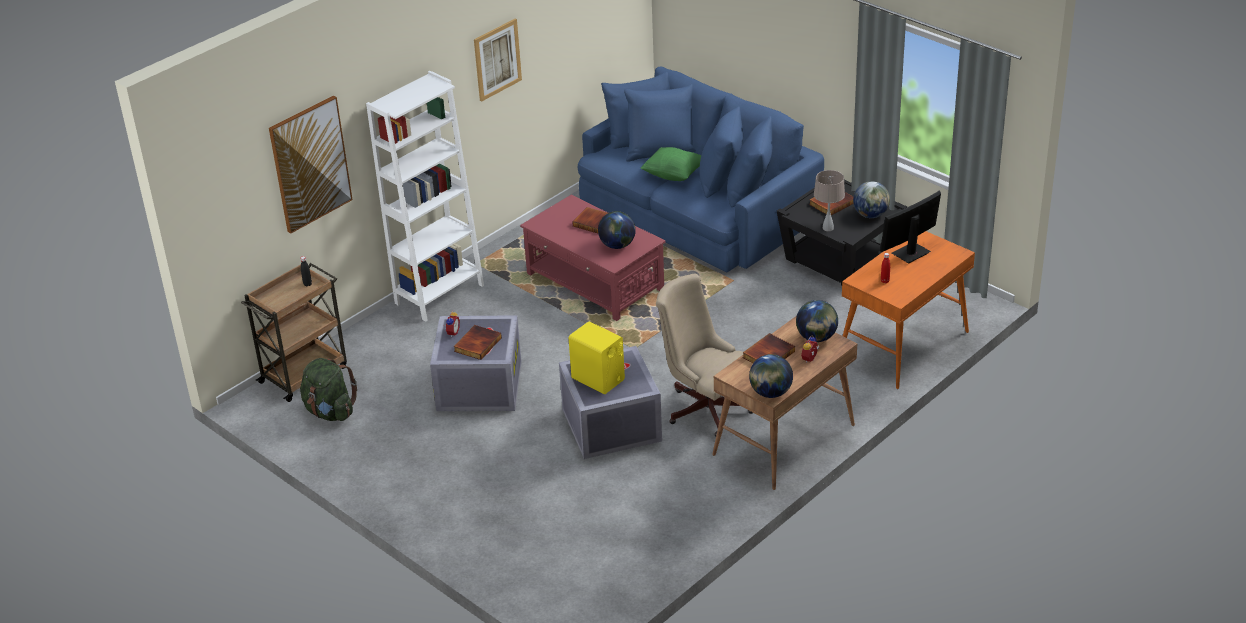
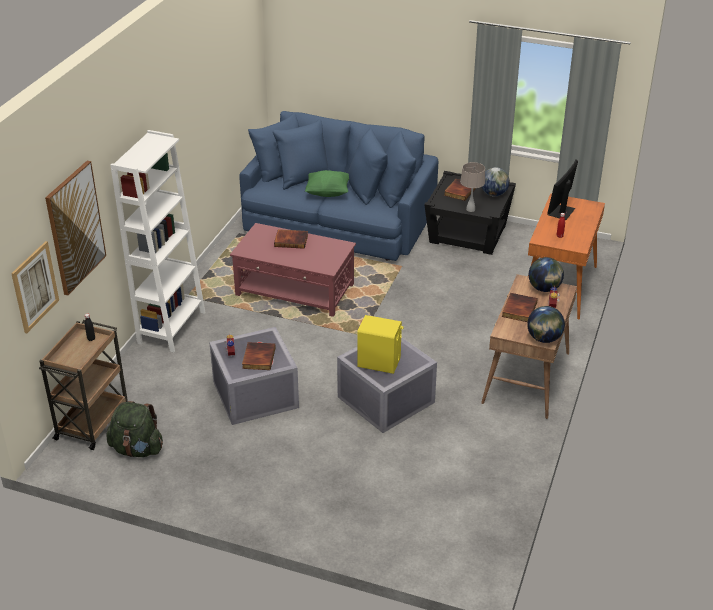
camera: 25 degrees left, 0 degrees up
(497, 59) = (185, 116): picture -> picture (35, 287)
(617, 245) = (321, 254): globe -> none
(705, 406) = (448, 367): beige office chair -> none

